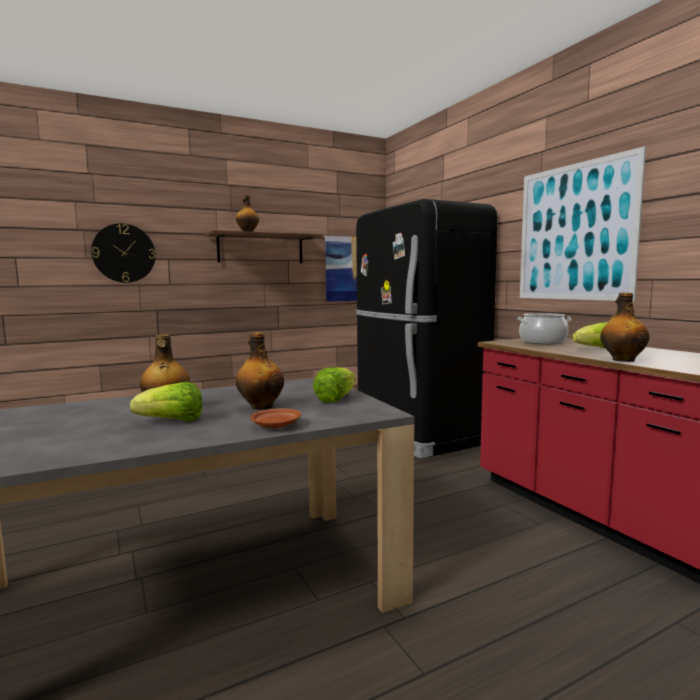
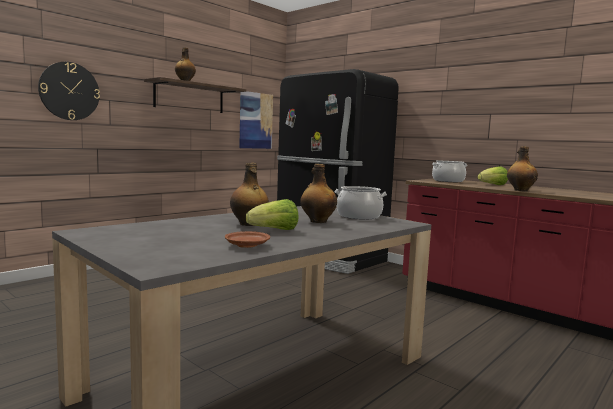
camera: 20 degrees left, 0 degrees up
(276, 425) = (356, 230): brown plate -> brown plate (247, 245)
(336, 399) = (358, 216): lettuce -> cooking pot
(574, 232) = (462, 104): picture -> none

